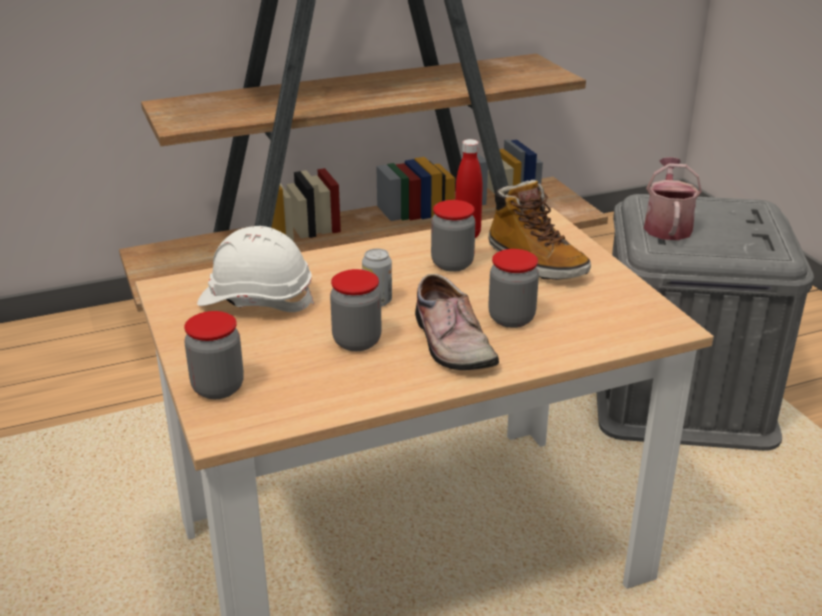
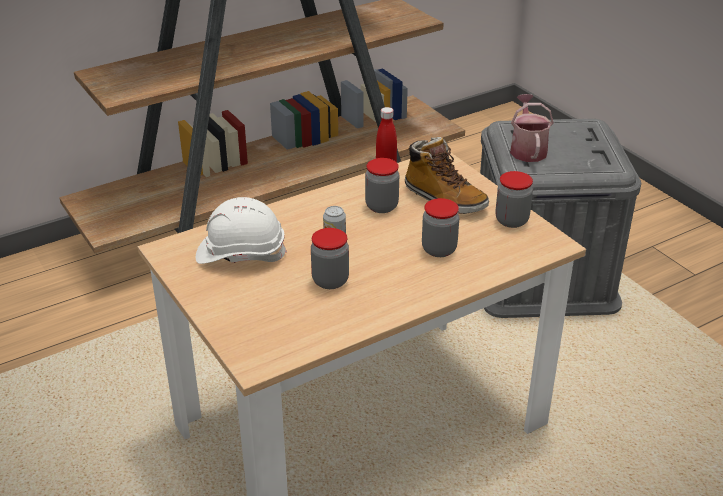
camera: 10 degrees left, 5 degrees up
(218, 388) = (239, 330): jar -> jar (511, 220)
(449, 342) = (399, 274): shoe -> none

